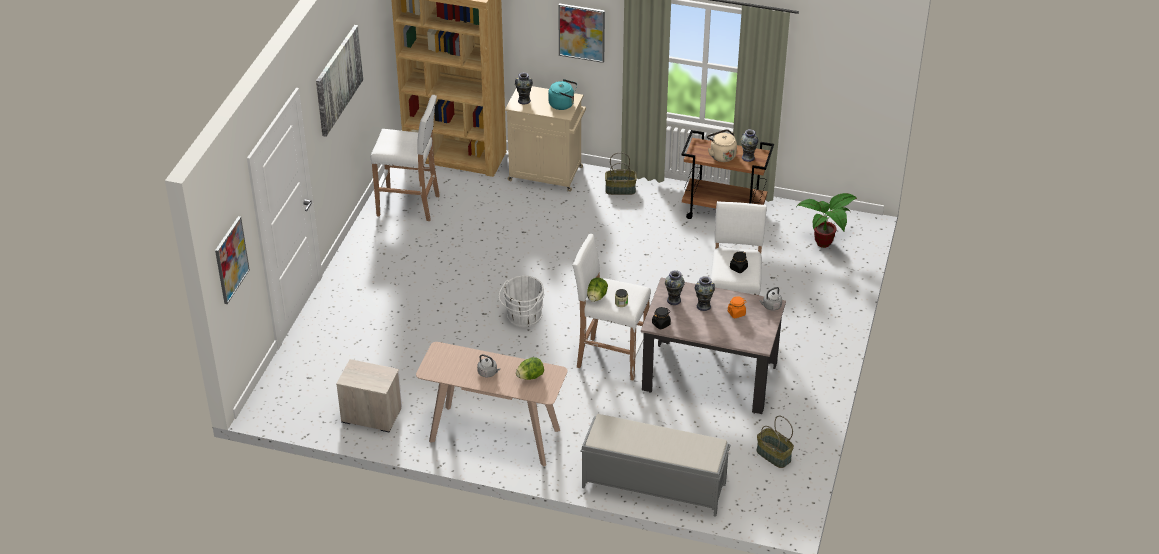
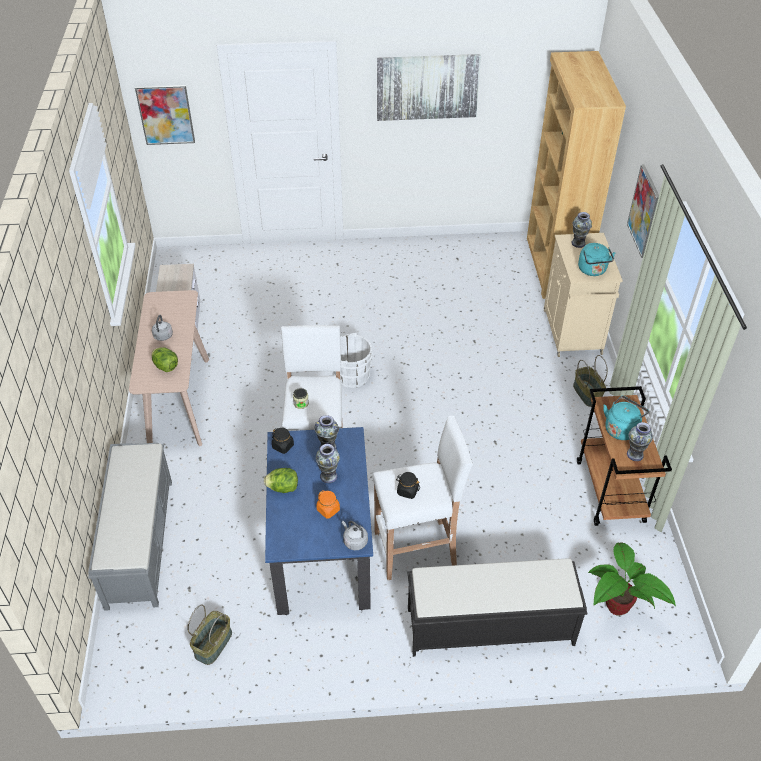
camera: 70 degrees right, 5 degrees up
(410, 205) = (465, 260): white stool -> none
(596, 297) = (303, 382): lettuce -> lettuce (283, 488)
(709, 377) = (322, 549): beige dining table -> blue dining table
(721, 155) = (621, 428): beige kettle -> turquoise kettle
(814, 308) = (488, 626): none -> black bench

